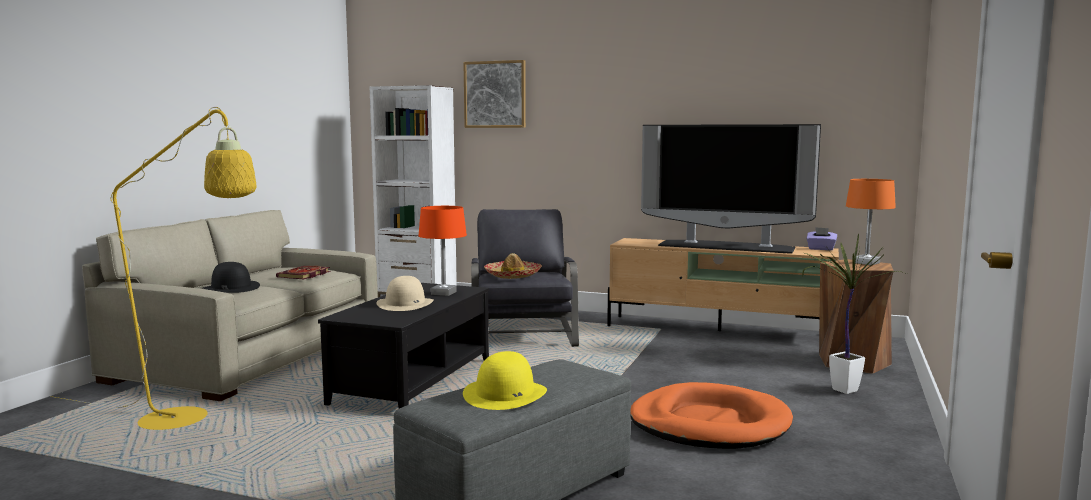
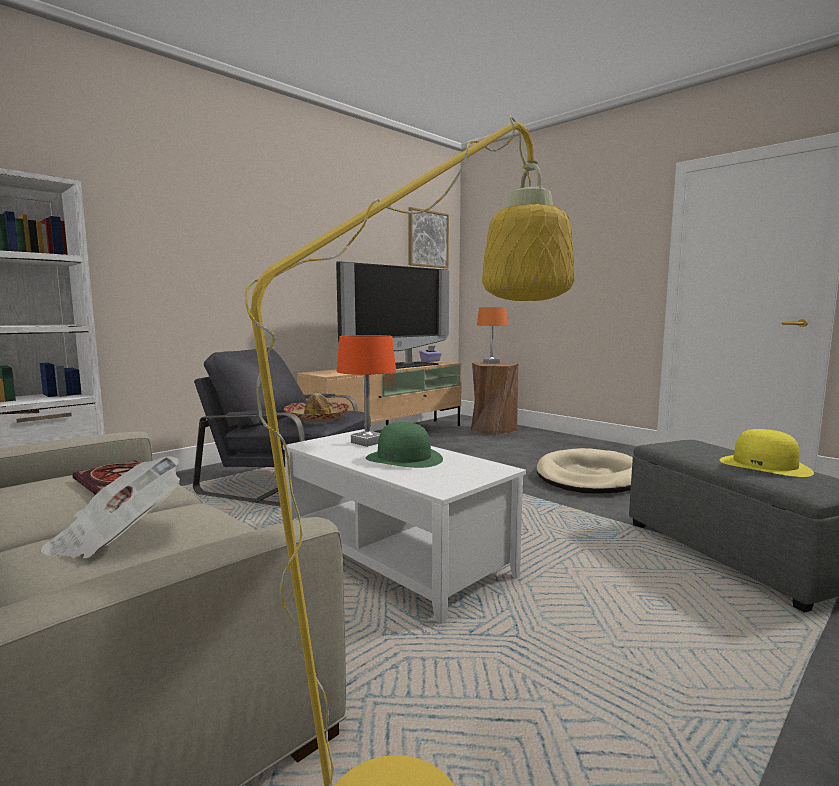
camera: 65 degrees left, 0 degrees up
(231, 288) = (117, 537): black hat -> newspaper
(405, 304) = (404, 458): beige hat -> green hat
(412, 381) = (393, 556): black coffee table -> white coffee table
(495, 94) = (134, 211): picture -> picture (427, 239)
(709, 424) = (589, 477): orange dog bed -> beige dog bed
(839, 390) = (542, 442): potted plant -> none

